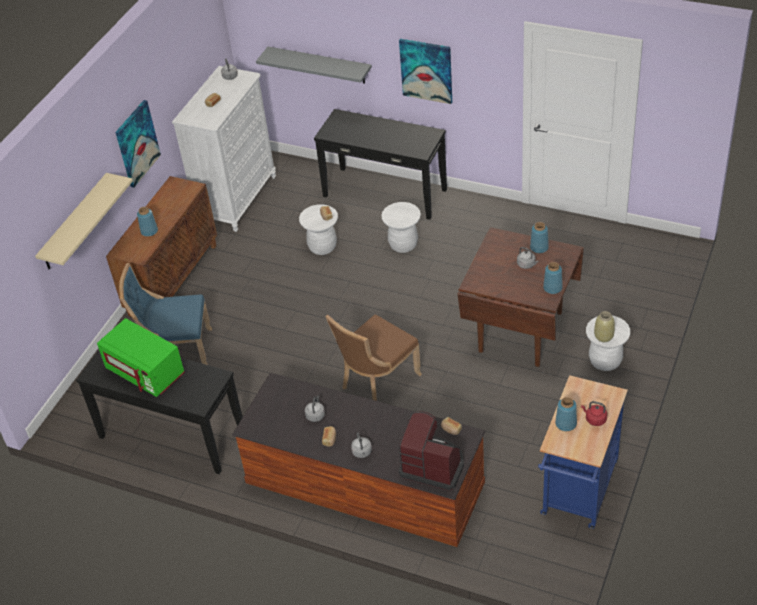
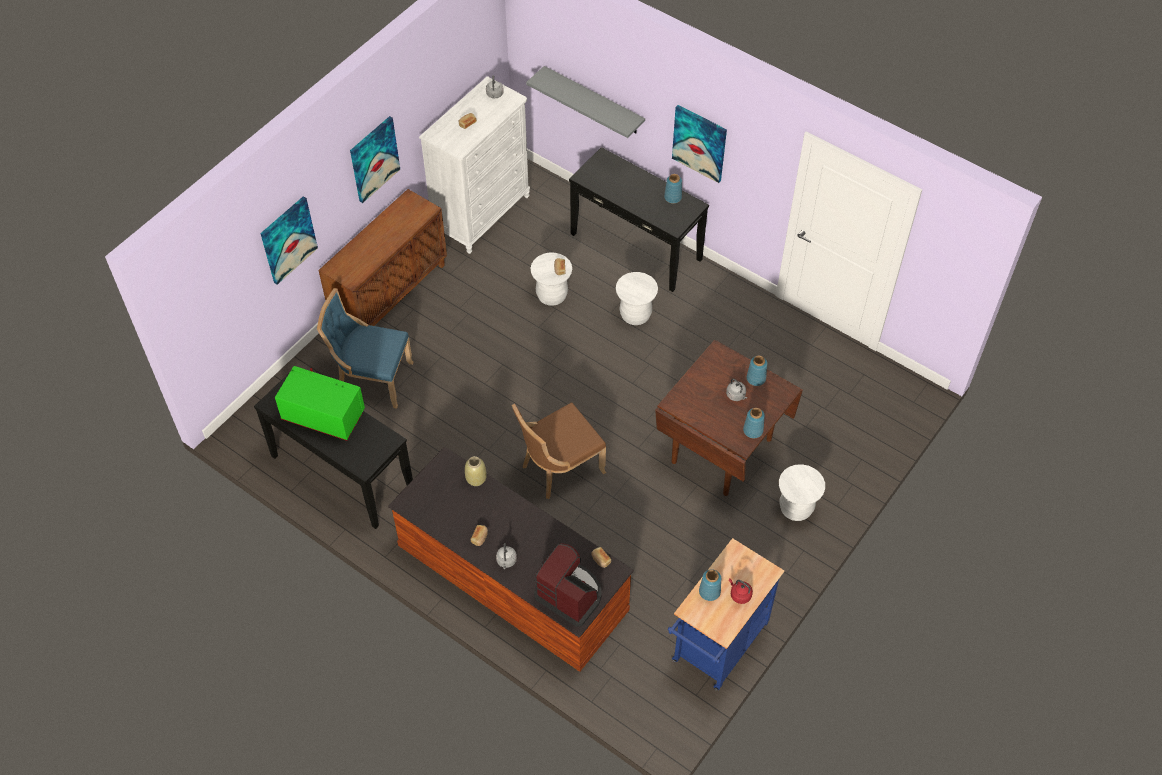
camera: 10 degrees right, 10 degrees up
(75, 223) = (288, 240): beige shelf -> picture
(146, 372) = (323, 416): green microwave -> green microwave turned 150 degrees clockwise
(149, 231) = (369, 252): blue vase -> blue vase (673, 197)
(315, 415) = (474, 507): grey kettle -> none
(604, 337) = (795, 490): beige vase -> beige vase (476, 479)

